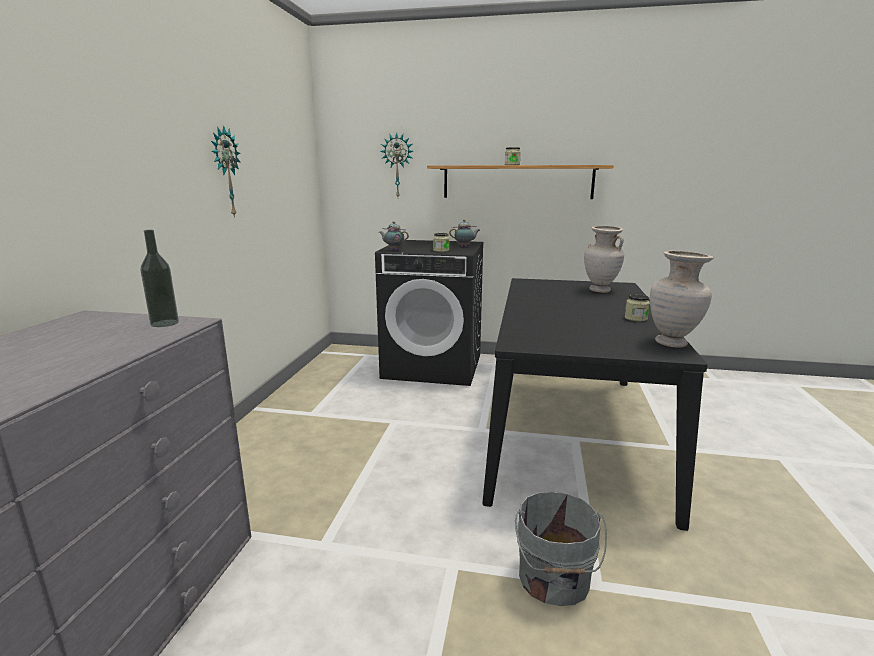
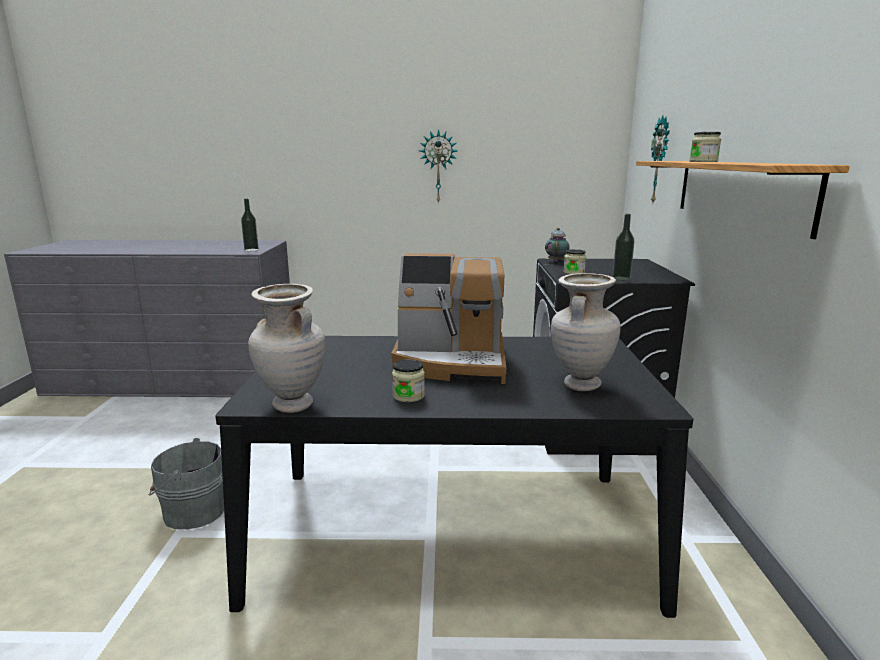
camera: 80 degrees right, 0 degrees up
(465, 247) = (621, 278): teapot -> bottle
(568, 307) = (451, 362): none -> coffee machine

